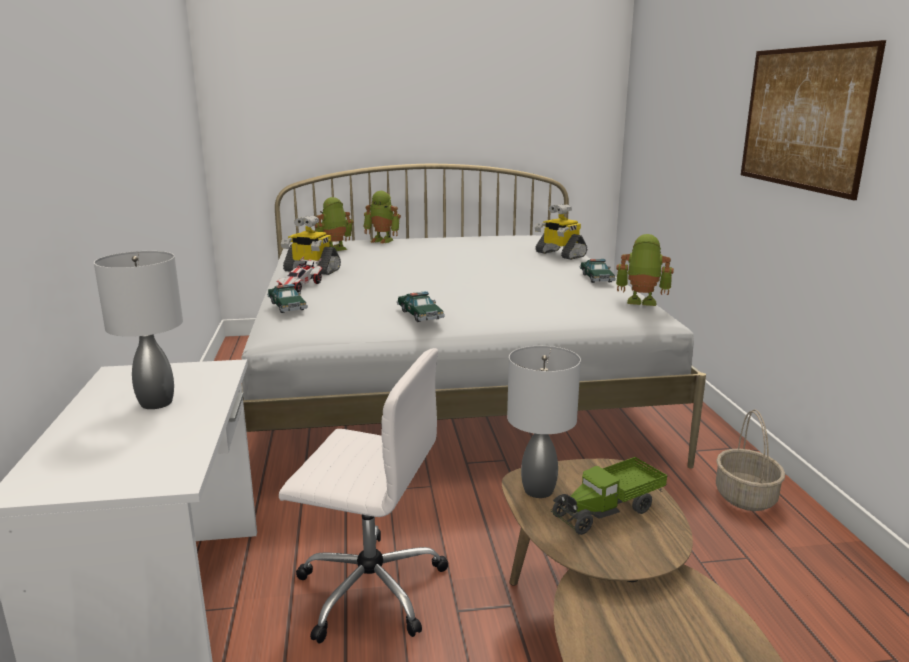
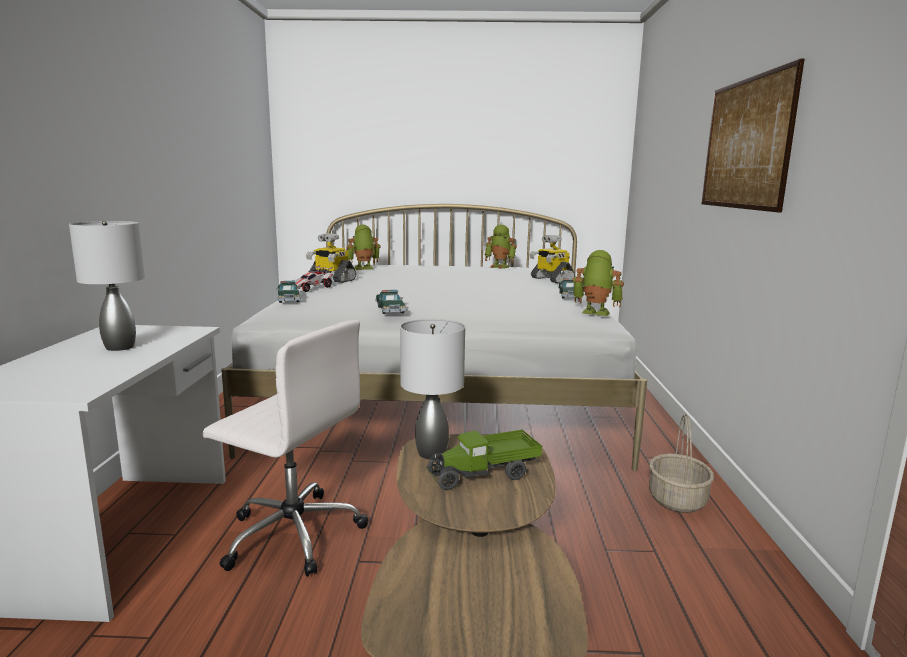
camera: 10 degrees right, 5 degrees down
(383, 240) = (408, 265): toy robot -> toy robot (500, 267)

